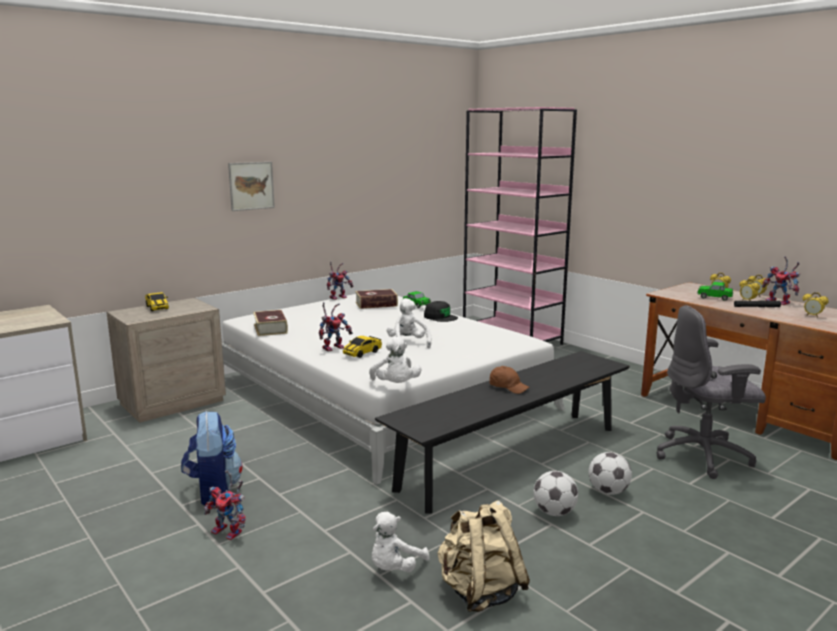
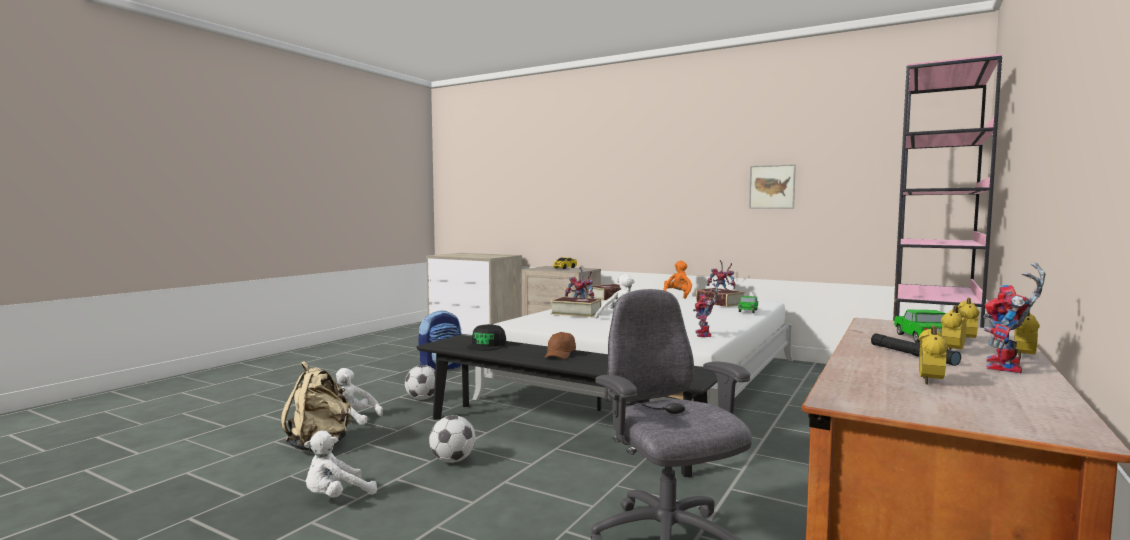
camera: 70 degrees right, 10 degrees down
(230, 532) = (392, 379): toy robot -> toy robot (705, 335)
(251, 186) = (661, 185): picture -> picture (772, 187)
(303, 307) = (677, 296): none -> orange plush toy
(362, 353) = (576, 313): toy car -> book
(395, 386) = (508, 325): white plush toy -> white plush toy (336, 497)
(440, 317) = (726, 319): black cap -> black cap (487, 345)
(608, 491) = (511, 482): football -> football (422, 398)

